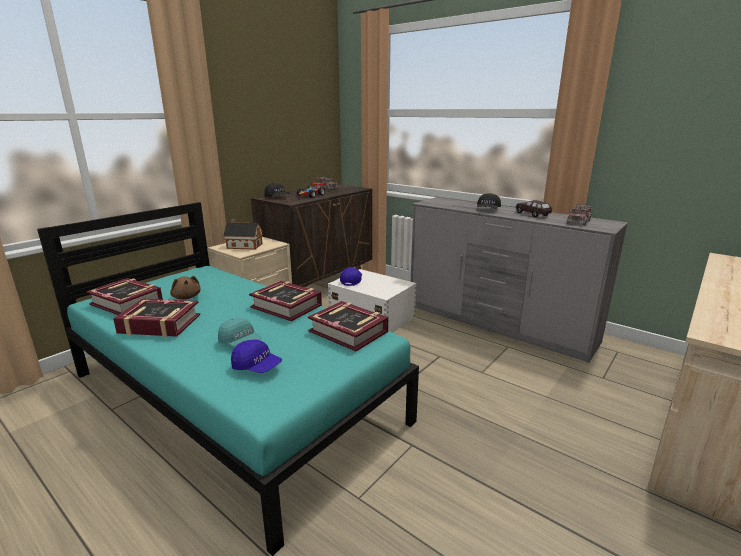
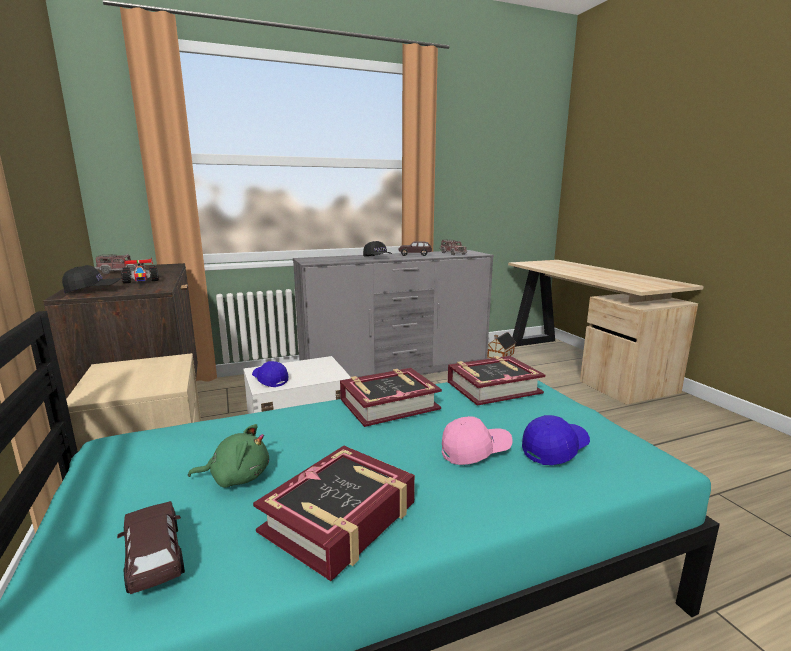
camera: 60 degrees left, 5 degrees down
(127, 302) = (154, 559): book -> brown toy car
(186, 297) = (237, 477): brown plush toy -> green plush toy
(240, 342) = (475, 451): turquoise cap -> pink cap
(243, 246) = (129, 380): toy house -> toy house (499, 355)

